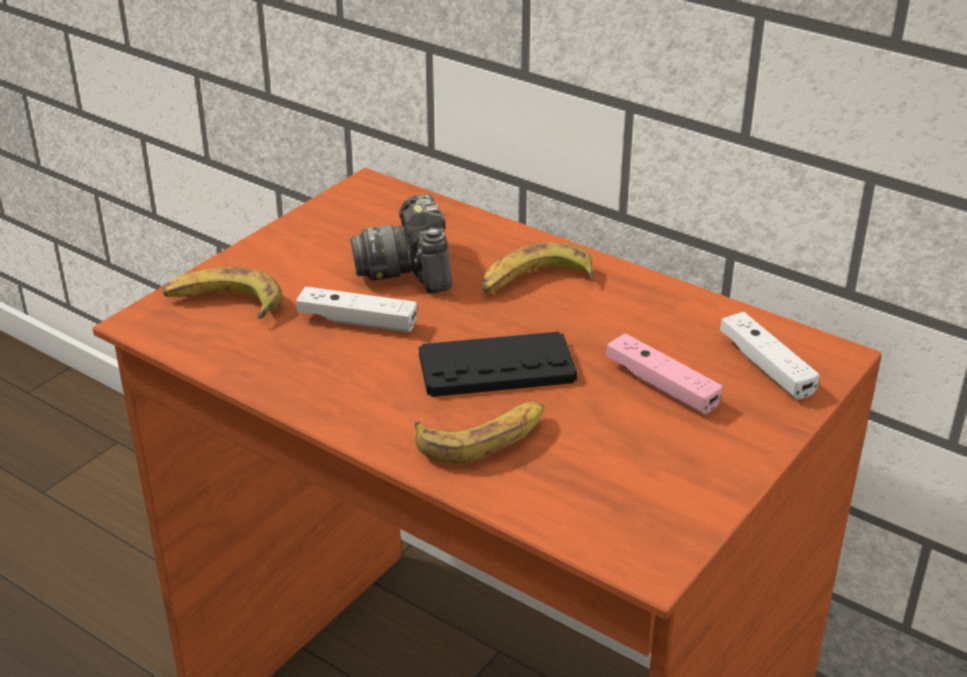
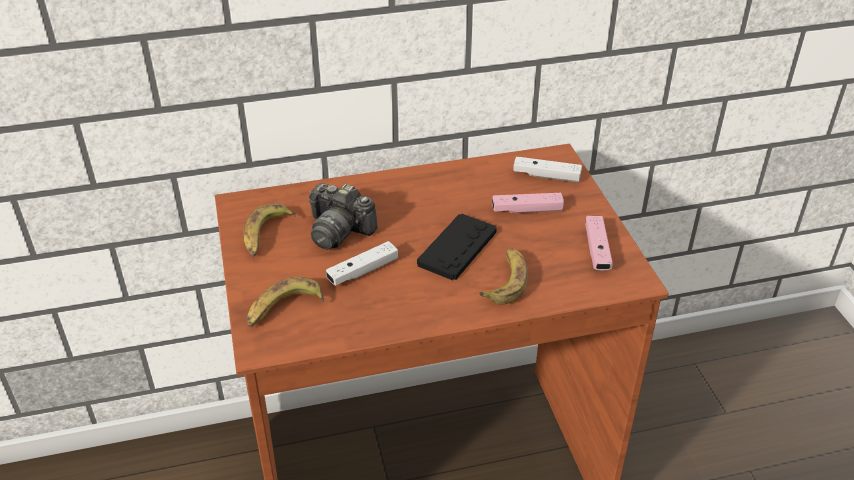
camera: 50 degrees left, 5 degrees up
(535, 282) = (403, 199): banana -> banana (266, 235)
(664, 489) = (597, 250): none -> pink game controller

